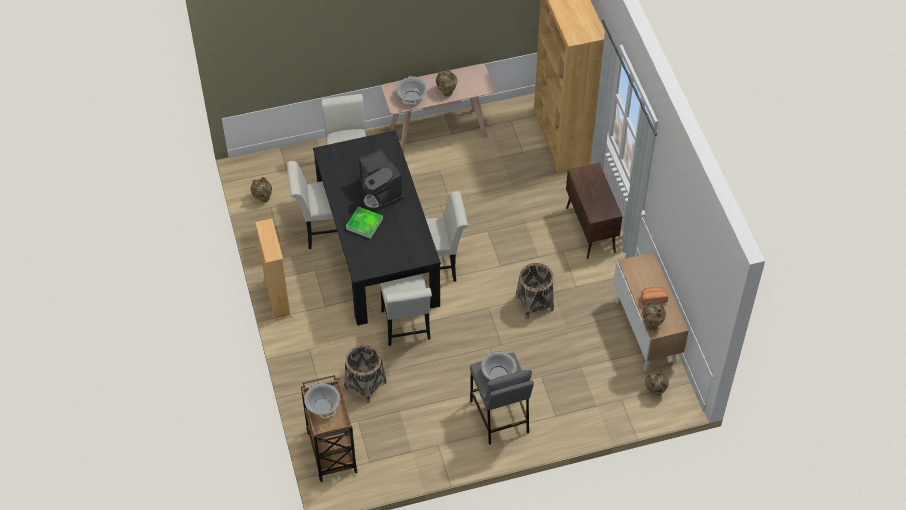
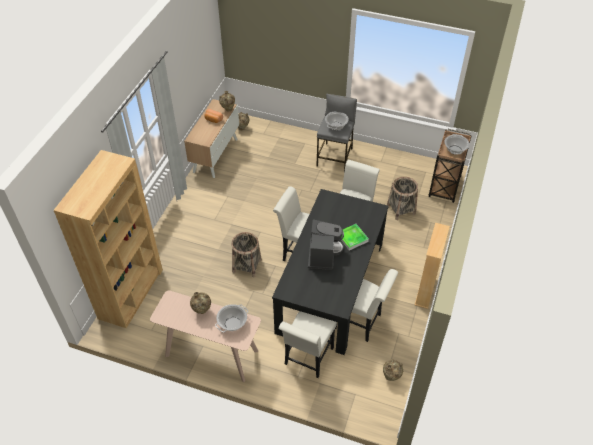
camera: 145 degrees left, 5 degrees down
(534, 303) = (261, 200): basket -> basket (247, 266)
(590, 230) = (184, 222): brown cabinet -> none

